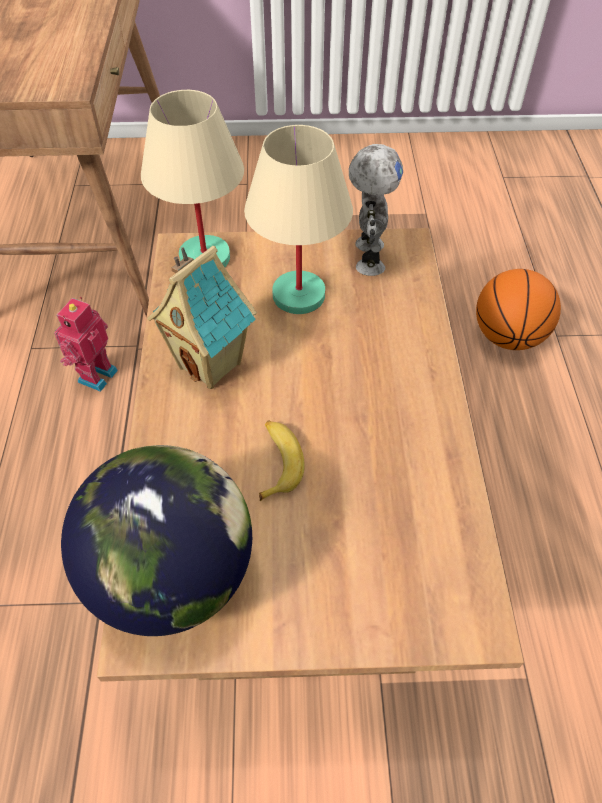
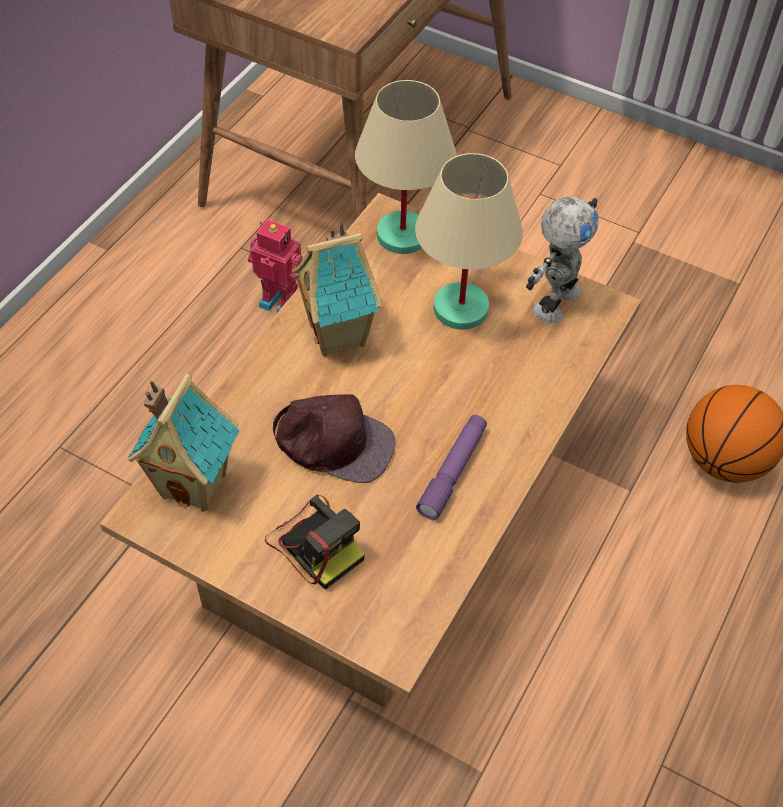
camera: 30 degrees right, 0 degrees up
(95, 375) = (281, 301): toy robot -> toy robot turned 60 degrees clockwise
(173, 575) = (195, 484): globe -> toy house
(276, 462) = (333, 442): banana -> brown cap
(331, 567) = (315, 543): none -> camera
(399, 433) = (453, 471): none -> purple flashlight

